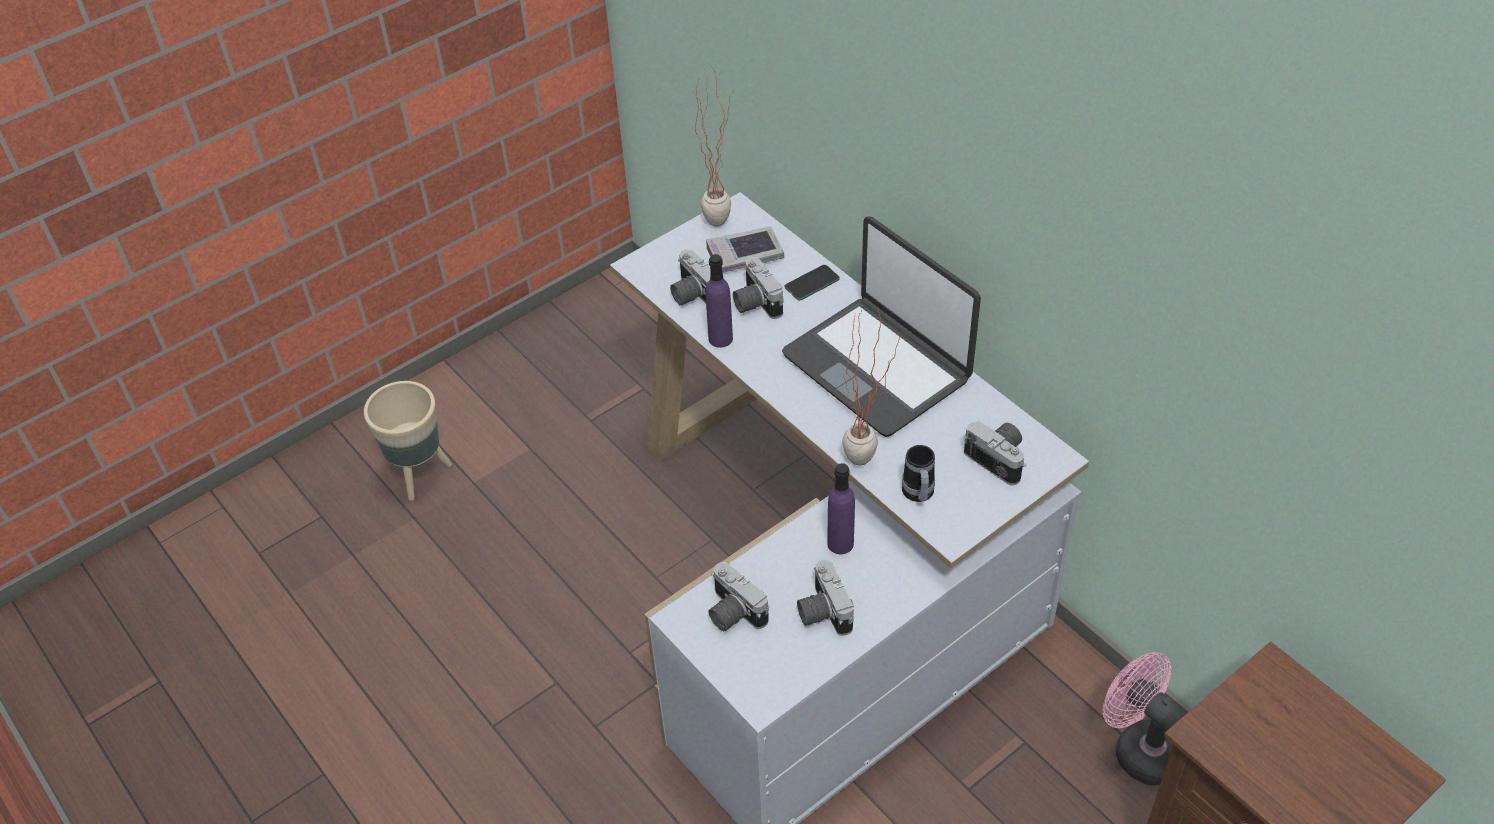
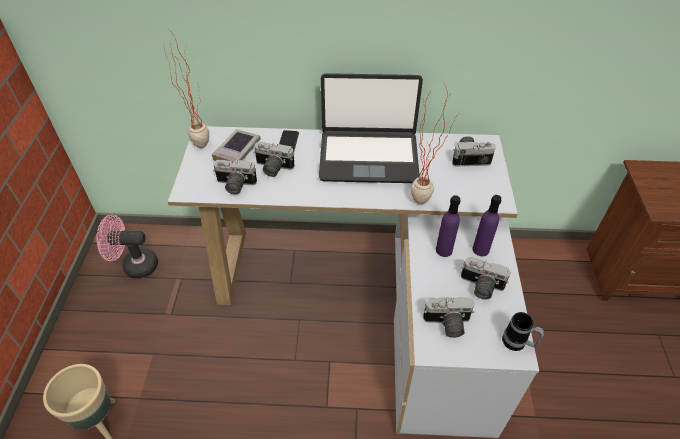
camera: 50 degrees left, 0 degrees up
(720, 338) = (279, 195): purple bottle -> purple bottle (480, 249)
(918, 495) = (465, 196): mug -> mug (518, 344)
(1139, 748) = (549, 259): pink fan -> pink fan (135, 265)

